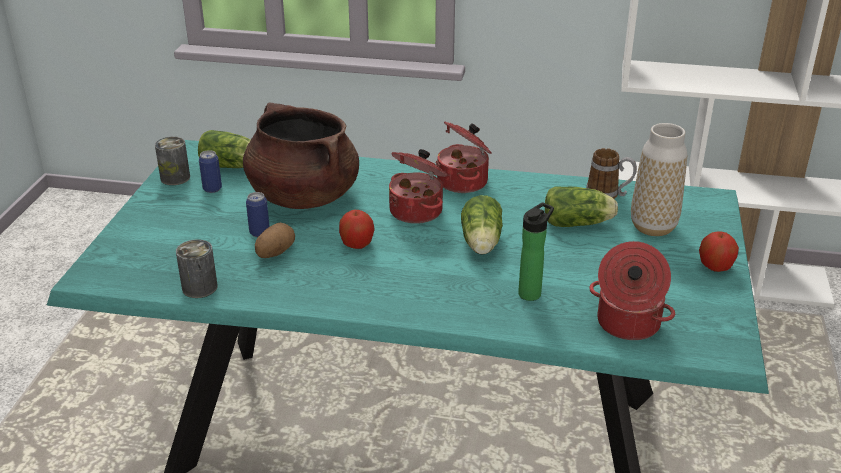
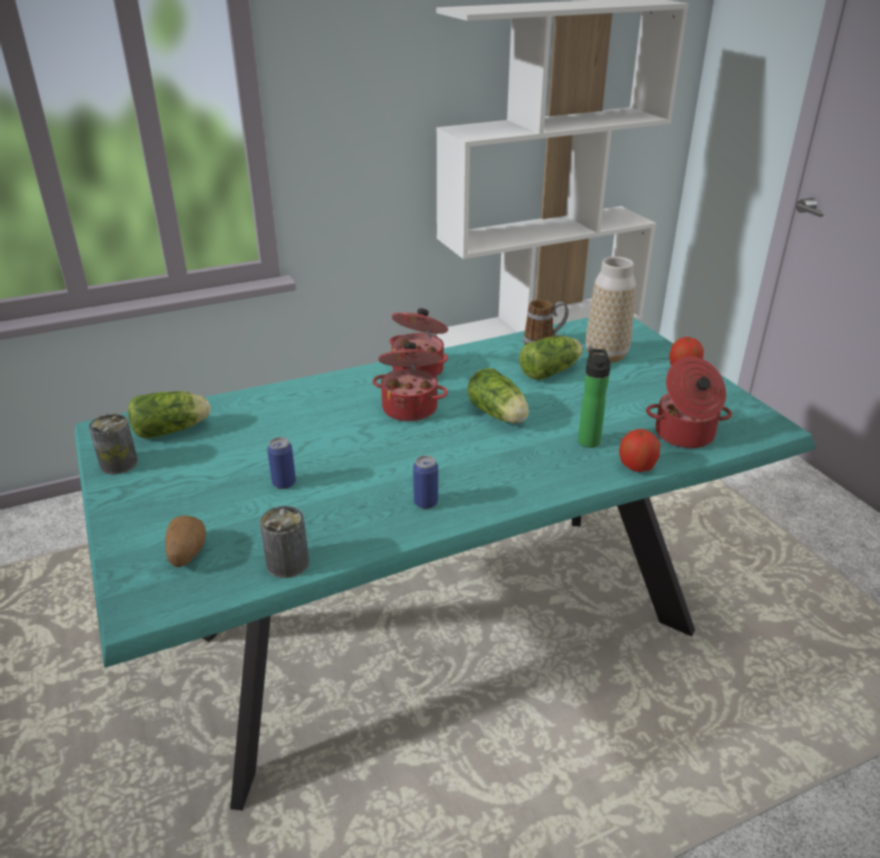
camera: 35 degrees left, 0 degrees up
(212, 189) = (177, 459): can -> can (426, 502)
(275, 252) = (324, 496): potato -> potato (186, 554)
(303, 196) = (285, 433): brown cooking pot -> none
(357, 244) = (394, 457): apple -> apple (636, 467)

